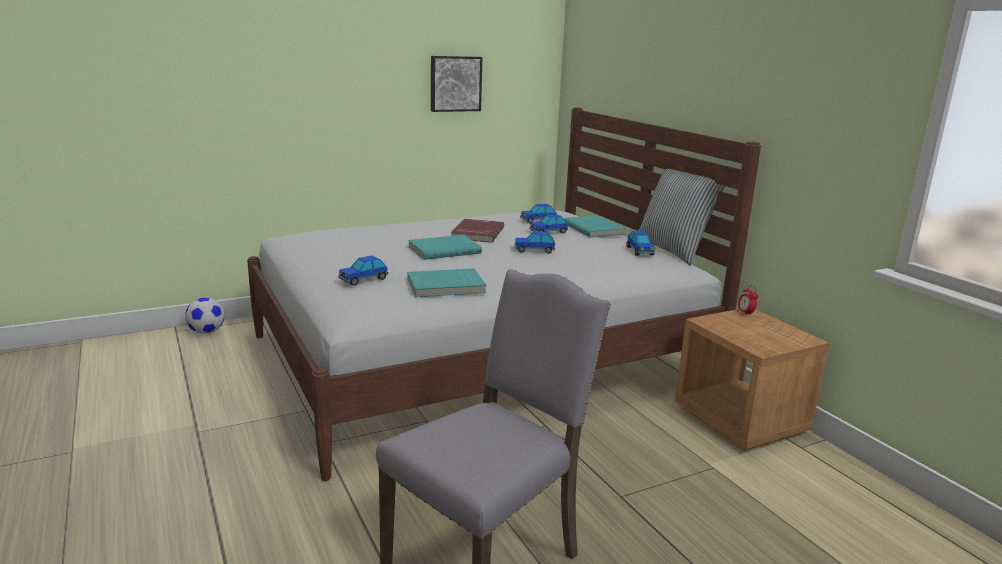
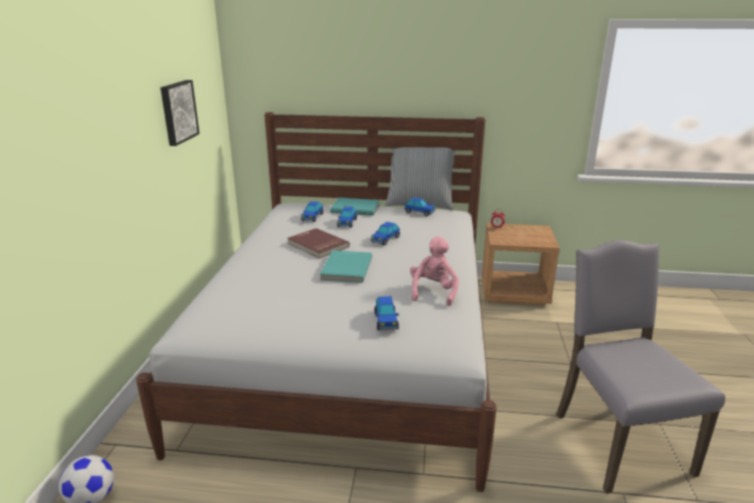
camera: 55 degrees left, 5 degrees up
(446, 286) = (433, 292): turquoise book -> pink plush toy

